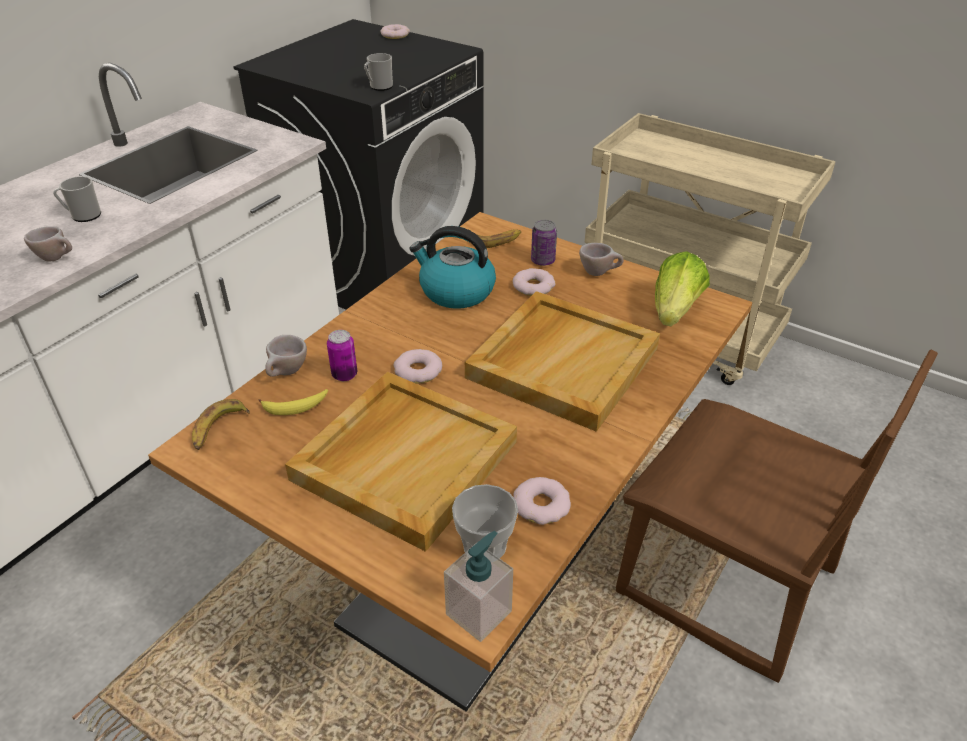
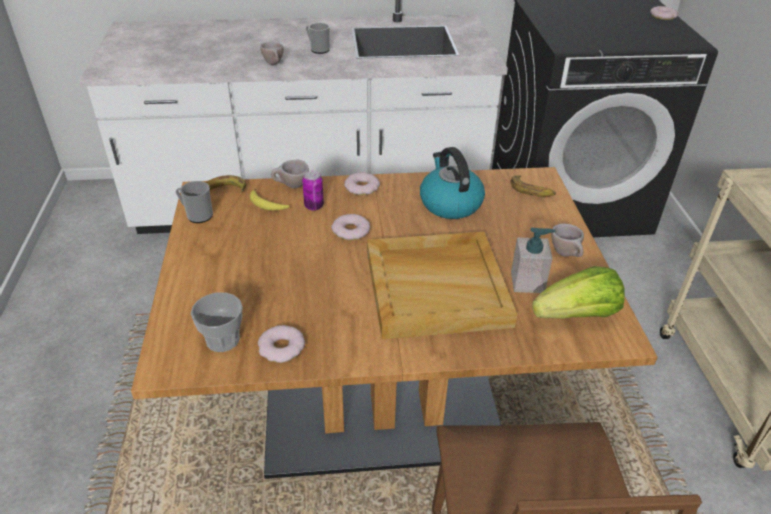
camera: 50 degrees right, 0 degrees up
(379, 87) = (582, 45): mug -> mug (197, 215)
(405, 459) = (266, 268): beige tray -> none
(479, 612) = (165, 365): soap dispenser -> soap dispenser (527, 282)
(533, 286) = (503, 232): donut -> donut (362, 187)
(543, 261) = (540, 221): can -> none

